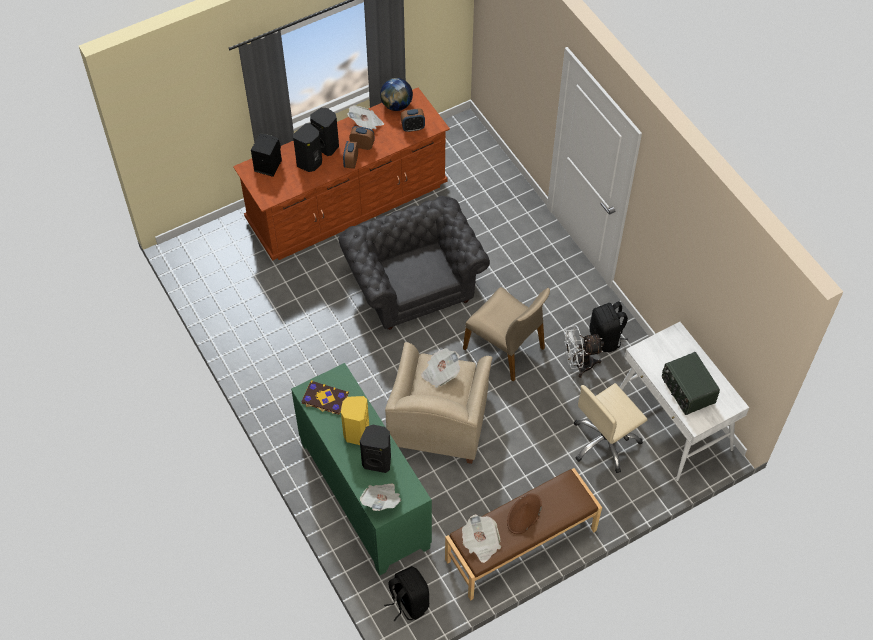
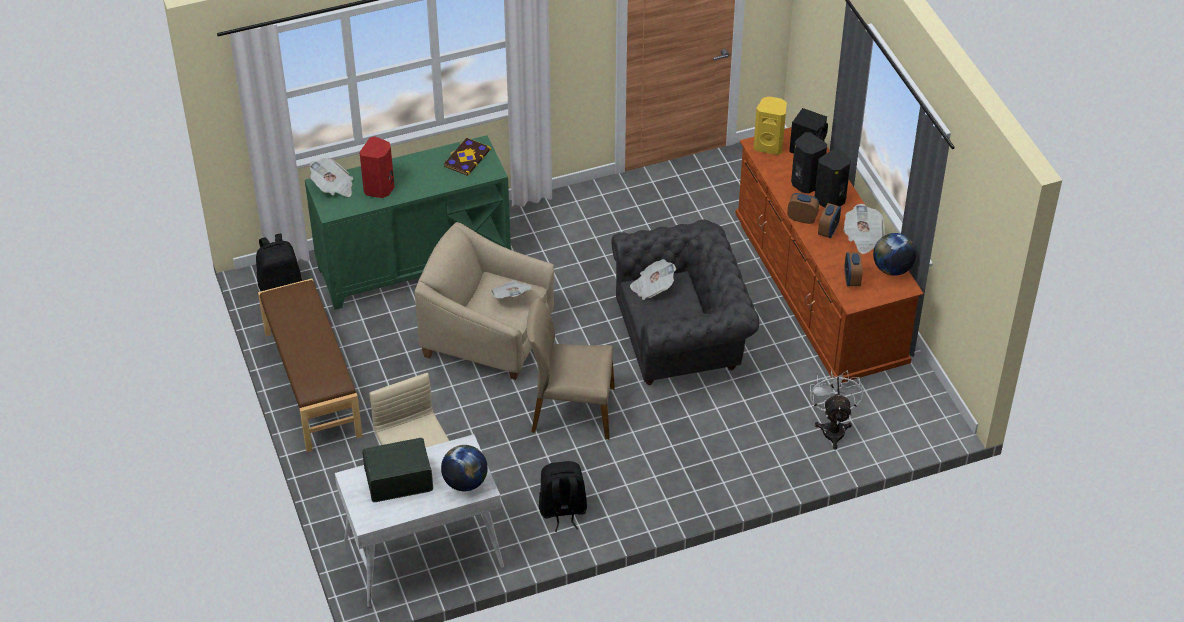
camera: 100 degrees right, 10 degrees down
(356, 433) = (418, 176): yellow speaker -> yellow speaker (769, 146)
(377, 461) = (380, 189): black speaker -> red speaker
(481, 543) = (291, 300): newspaper -> newspaper (652, 287)
(505, 348) = (571, 410): beige chair -> beige chair turned 45 degrees clockwise
(524, 514) = (312, 340): brown hat -> none
(579, 364) = (530, 477): white fan -> white fan (833, 428)
(675, 345) = (465, 482): none -> globe

